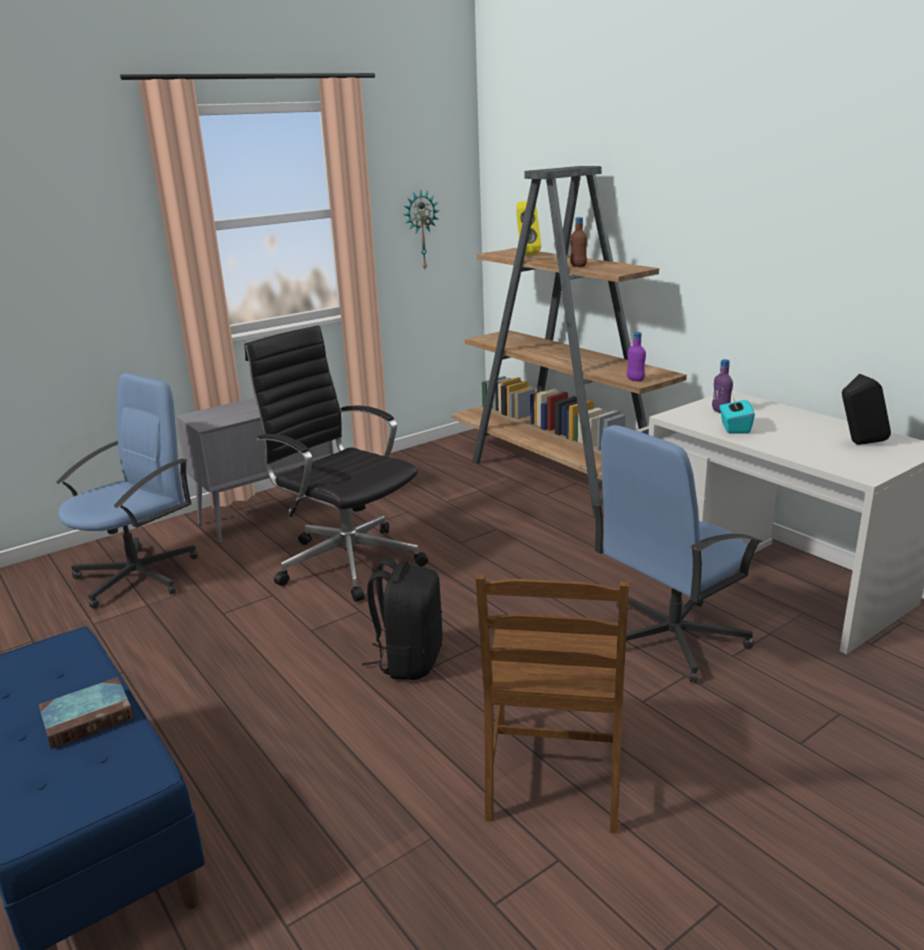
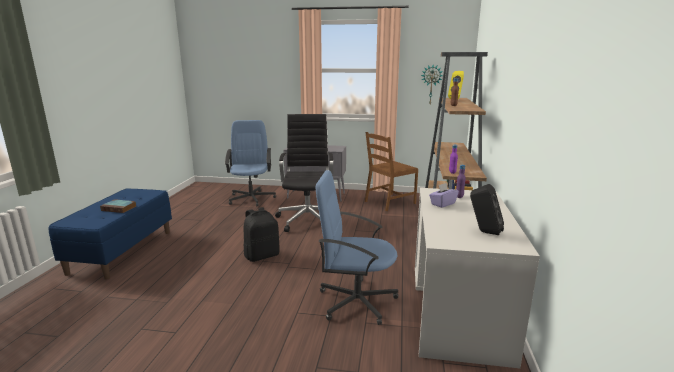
camera: 45 degrees right, 5 degrees down
(139, 575) = (251, 198): blue office chair -> blue office chair turned 90 degrees counterclockwise
(555, 774) = (225, 311): brown chair -> brown chair (389, 202)
(734, 428) = (442, 204): turquoise tissue box -> purple tissue box

